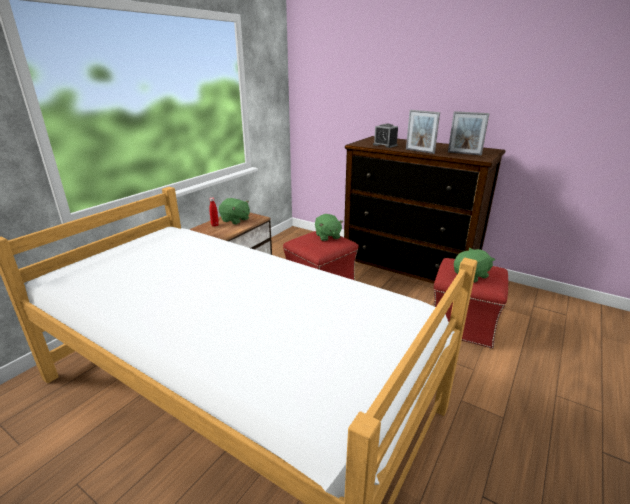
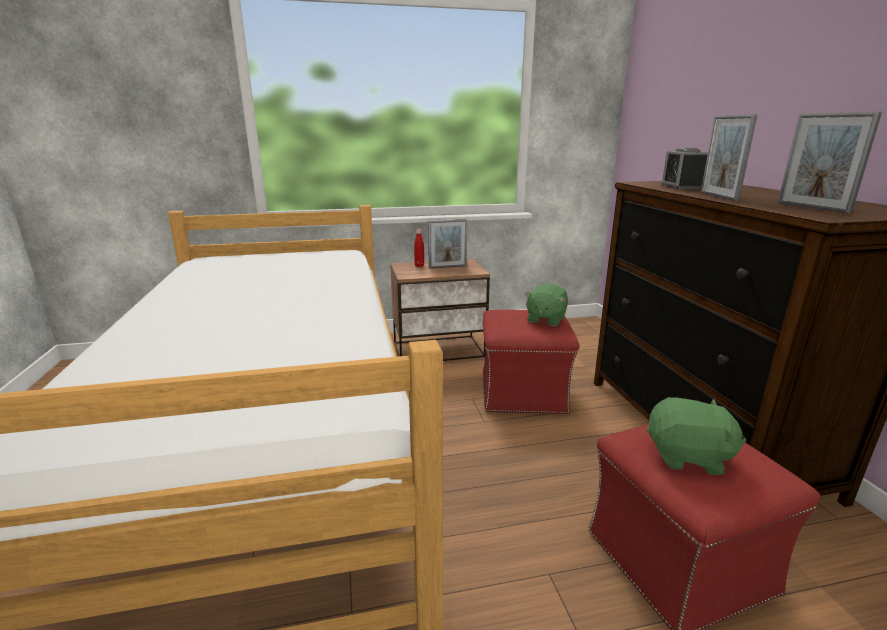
camera: 45 degrees right, 5 degrees down
(235, 220) = (447, 267): green plush toy -> picture frame

